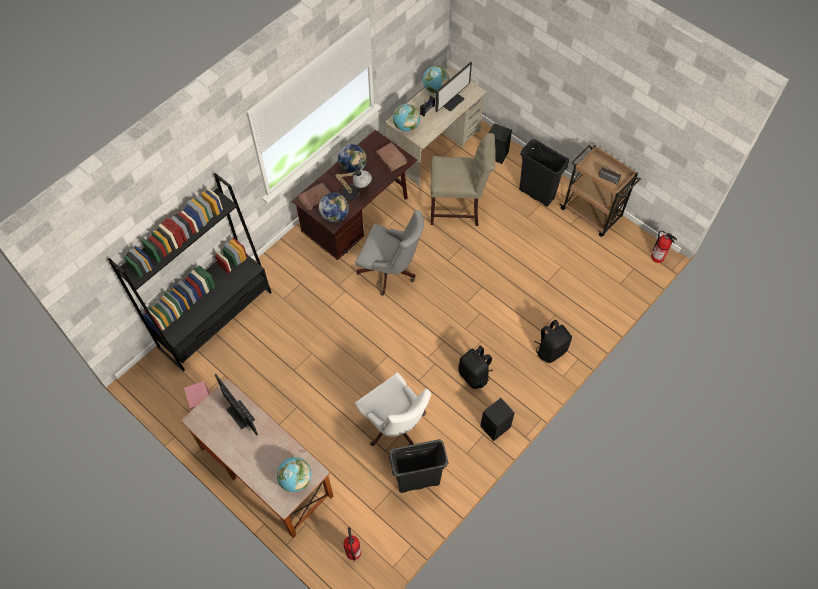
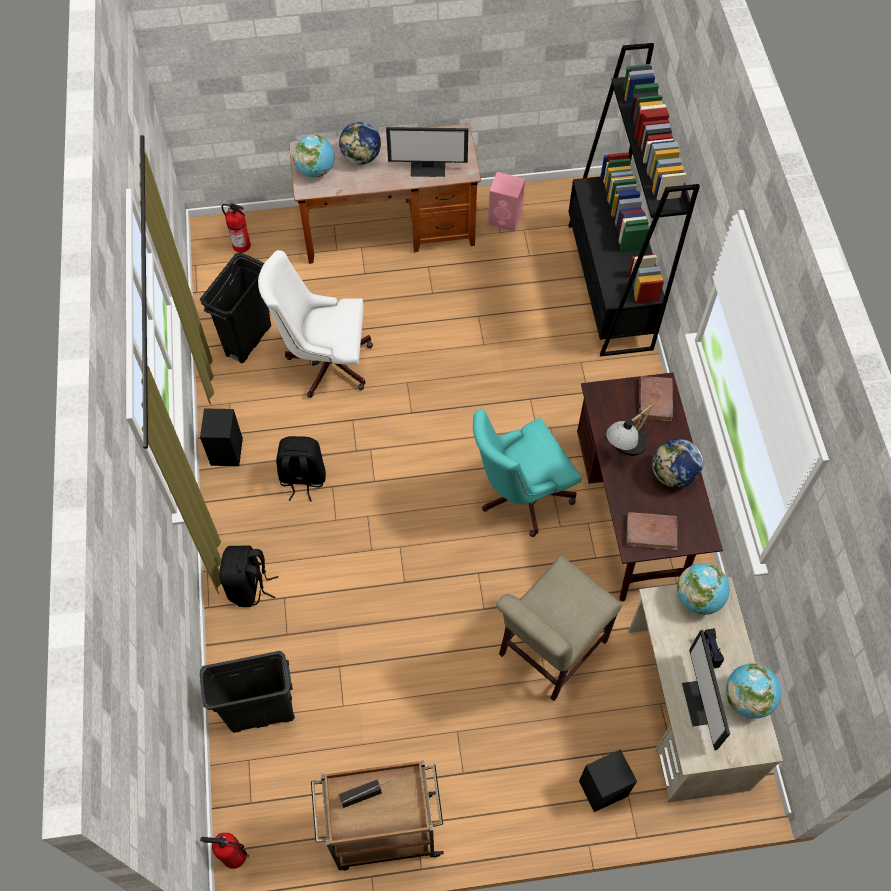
camera: 130 degrees right, 0 degrees up
(334, 215) = (608, 402): globe -> globe (361, 158)
(390, 272) = (519, 495): grey office chair -> turquoise office chair
(537, 194) = (483, 783): black trash can -> black trash can (261, 714)

